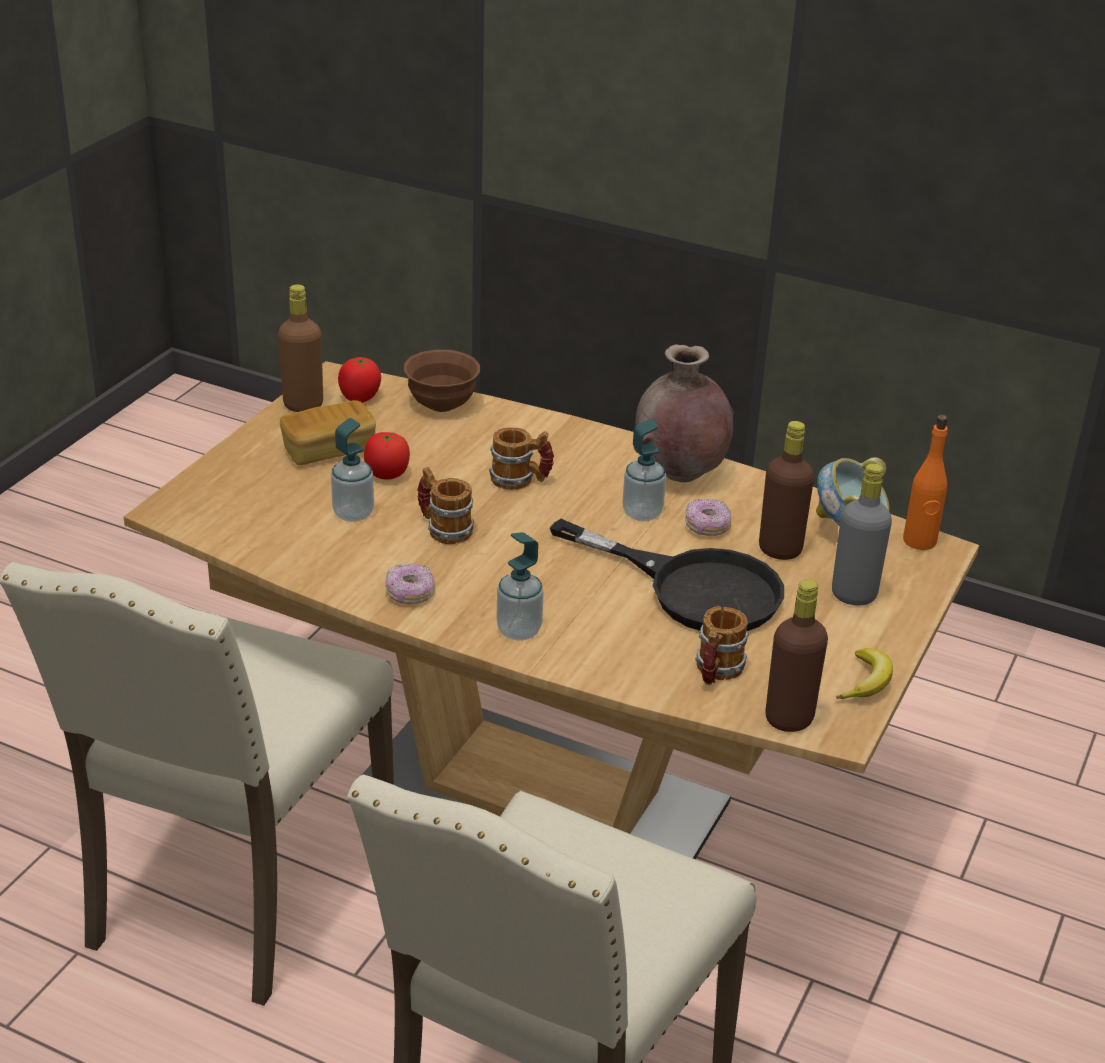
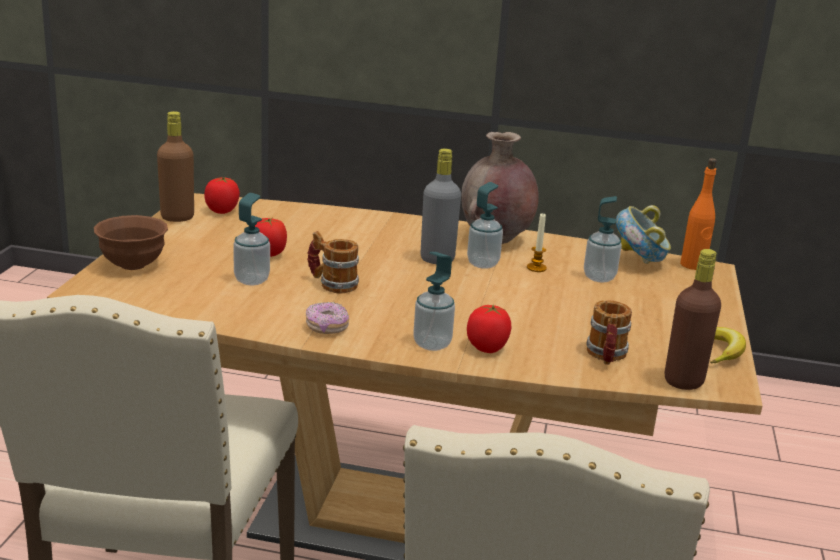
camera: 15 degrees left, 10 degrees down
(328, 451) = (212, 243): bread -> none
(441, 405) = (290, 211): brown bowl -> brown bowl (133, 265)
(520, 480) = (377, 251): mug -> none
(580, 644) = (487, 348): none -> tomato
(693, 588) = (551, 305): black frying pan -> none
(707, 527) = (536, 268): donut -> candle
(780, 550) = (599, 277): brown bottle -> soap dispenser
(853, 595) = (672, 299): grey bottle -> grey bottle (437, 259)

